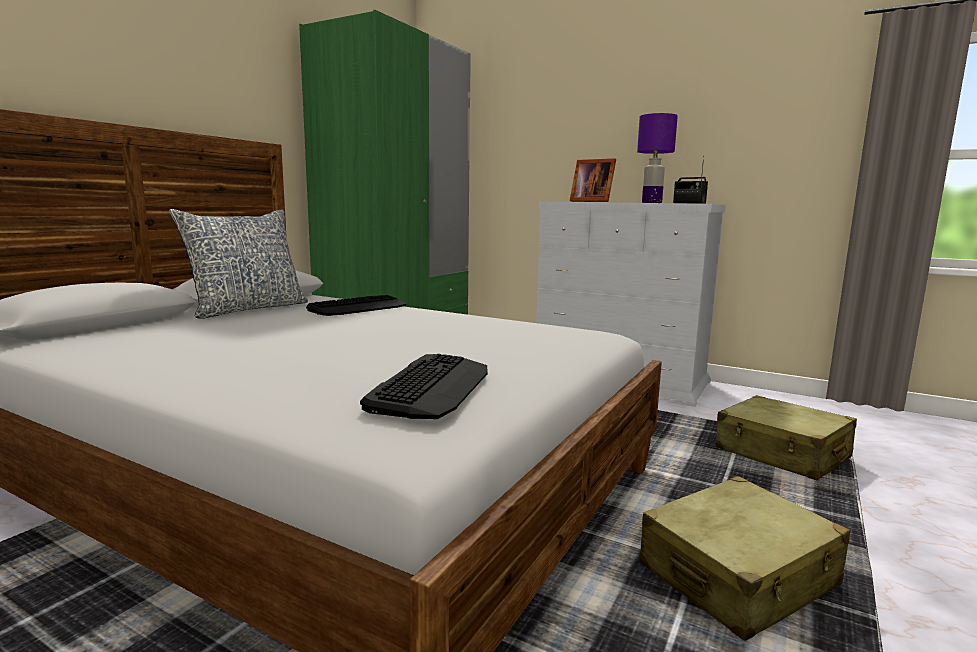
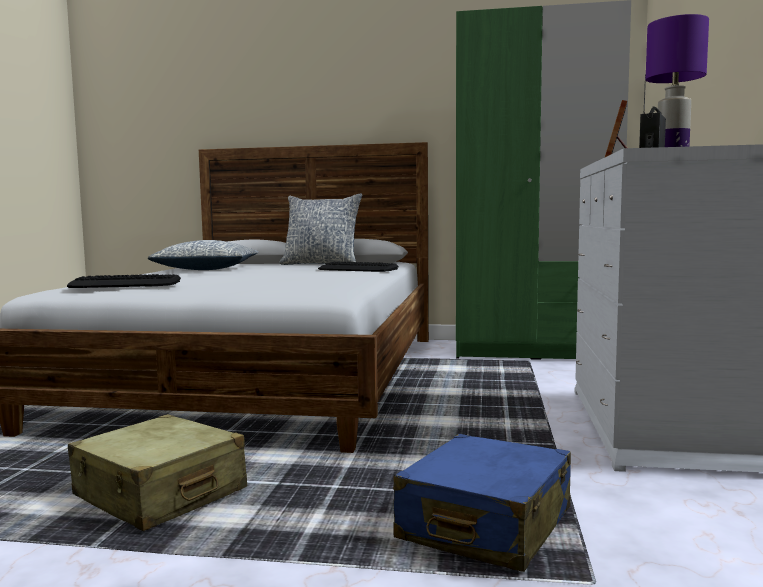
camera: 70 degrees right, 5 degrees down
(180, 347) = (207, 269): none -> pillow
(782, 454) = (485, 525): beige suitcase -> blue suitcase

